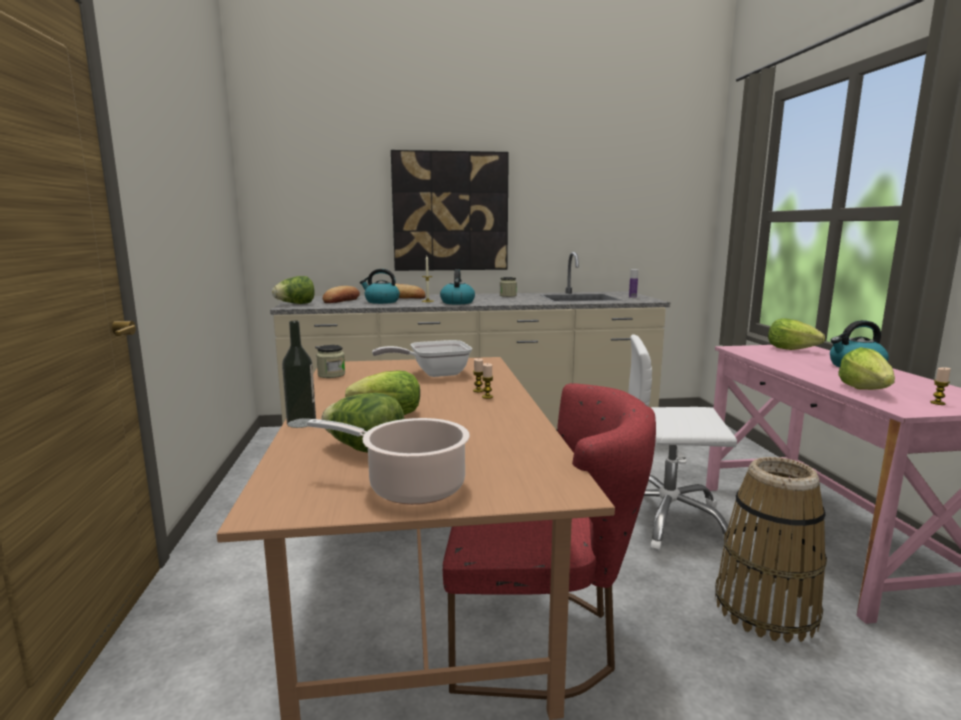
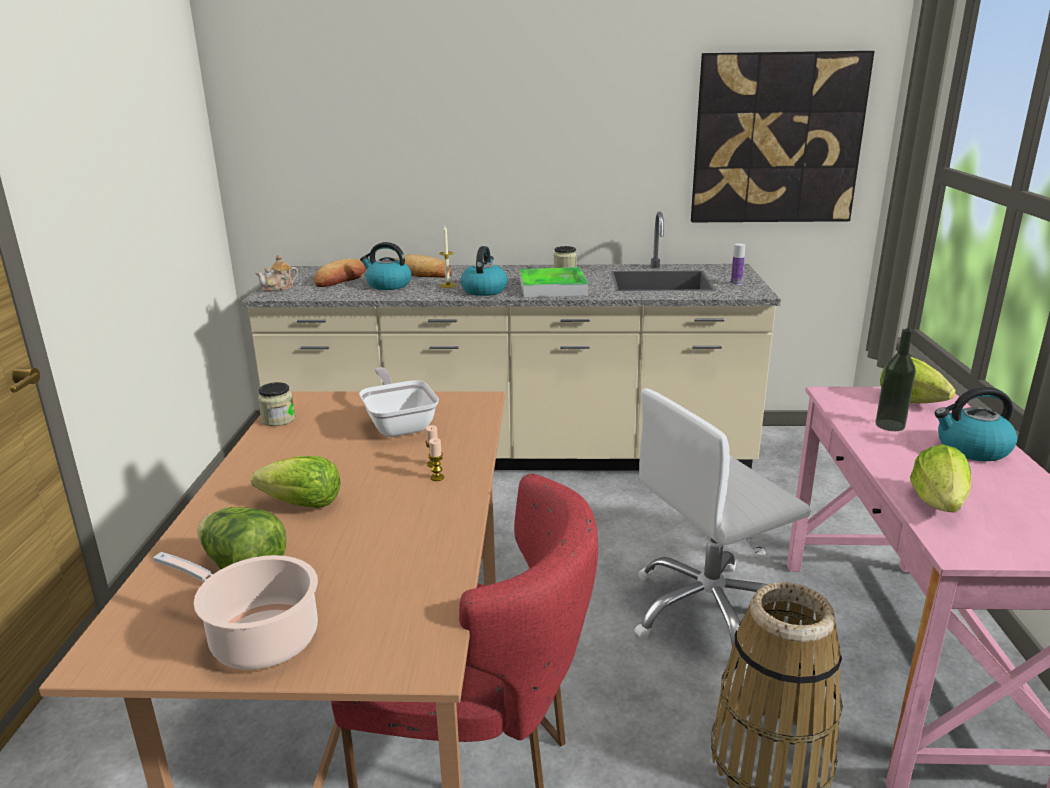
camera: 10 degrees right, 10 degrees up
(295, 304) = (279, 288): lettuce -> teapot
(301, 423) = (200, 513): bottle -> bottle (890, 425)
(433, 373) = (399, 424): frying pan -> frying pan turned 75 degrees clockwise
(450, 212) = (490, 153): picture -> picture (776, 139)
(506, 300) = (552, 287): none -> tray
(666, 520) = (708, 612): white office chair -> white office chair turned 45 degrees counterclockwise
(937, 403) = (1019, 541): candle -> none

